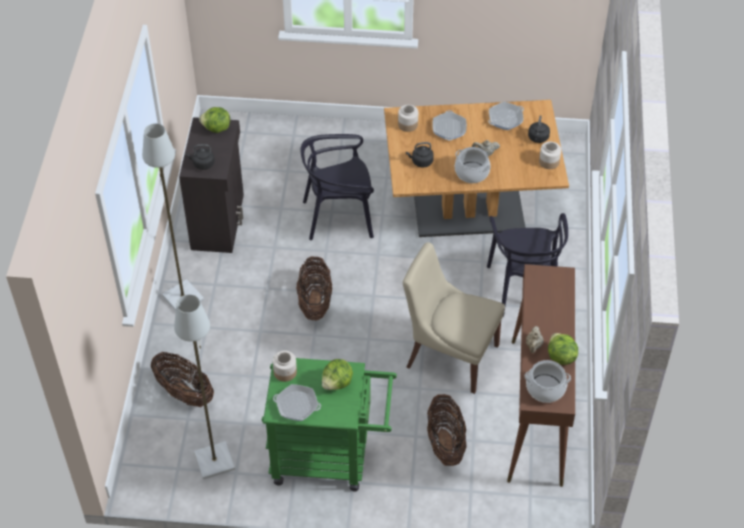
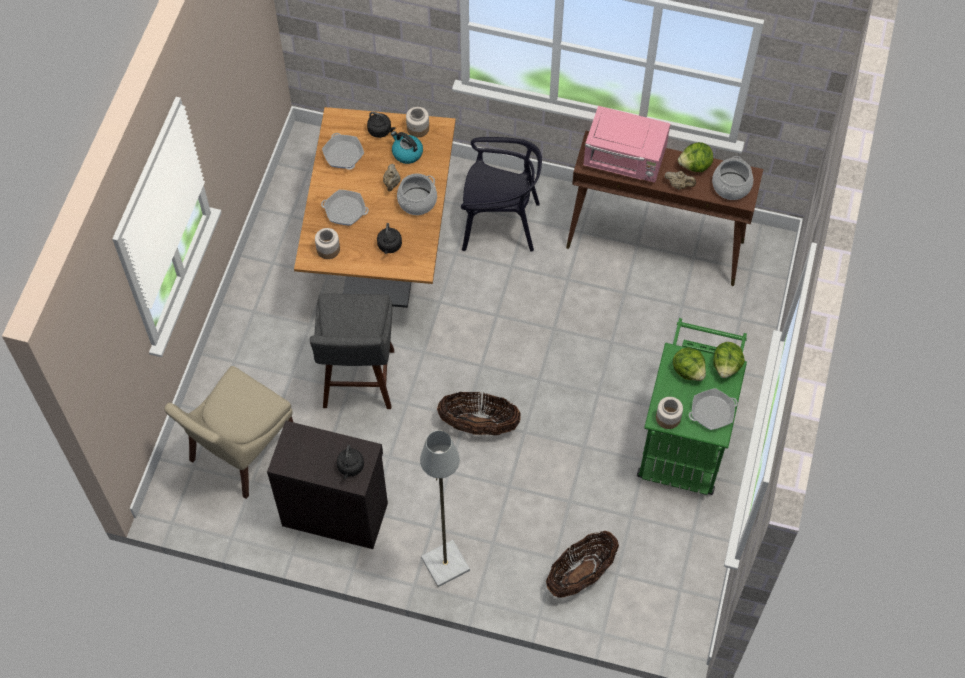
camera: 80 degrees left, 10 degrees up
(215, 460) = (674, 551): grey floor lamp -> none
(216, 128) = (294, 446): lettuce -> lettuce (726, 366)
(297, 405) = (712, 412): frying pan -> frying pan turned 45 degrees clockwise
(339, 217) = (358, 383): black chair -> grey stool
(445, 443) = (682, 330): basket -> none
(449, 354) = (573, 307): beige chair -> beige chair (240, 452)
(520, 158) = (407, 153): none -> kettle
(549, 301) = (625, 160): none -> pink microwave

